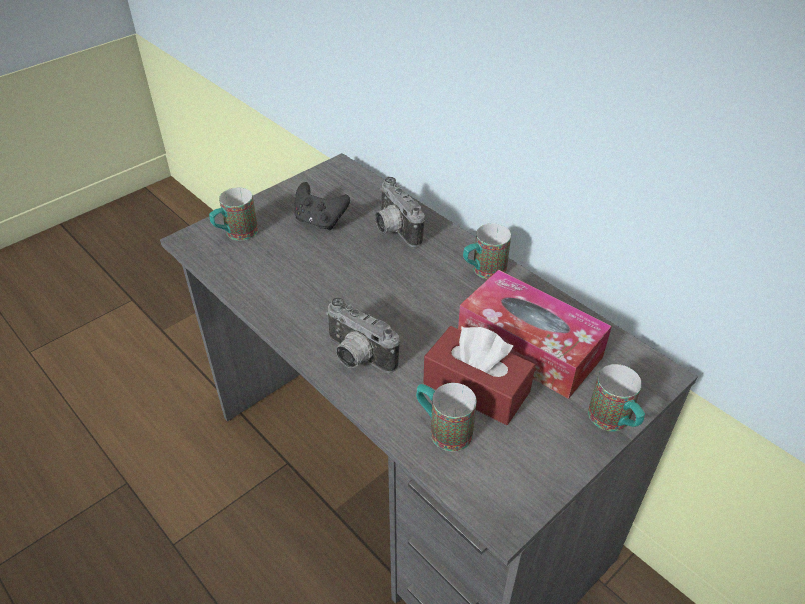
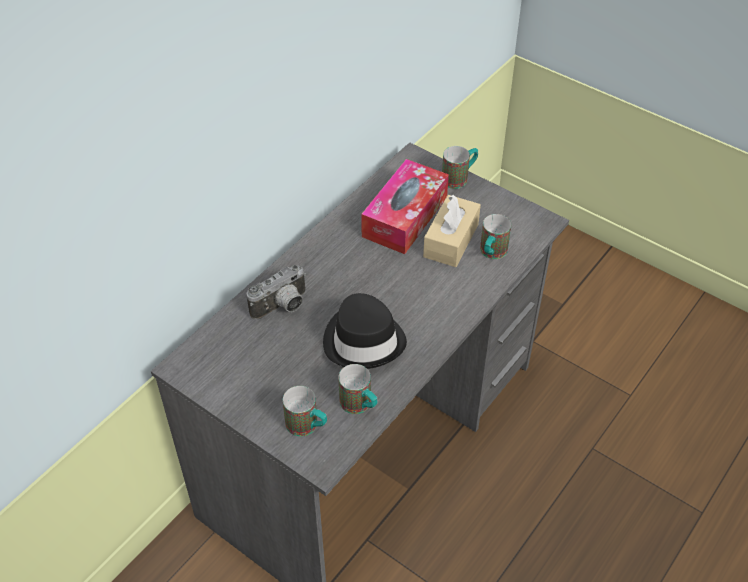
camera: 100 degrees left, 5 degrees up
(320, 221) = (277, 364): black game controller -> none
(328, 283) = (364, 340): none -> black hat
(356, 357) = (442, 307): camera -> none
(476, 387) = (451, 240): red tissue box -> beige tissue box
(483, 271) = (328, 245): mug -> mug (360, 406)

